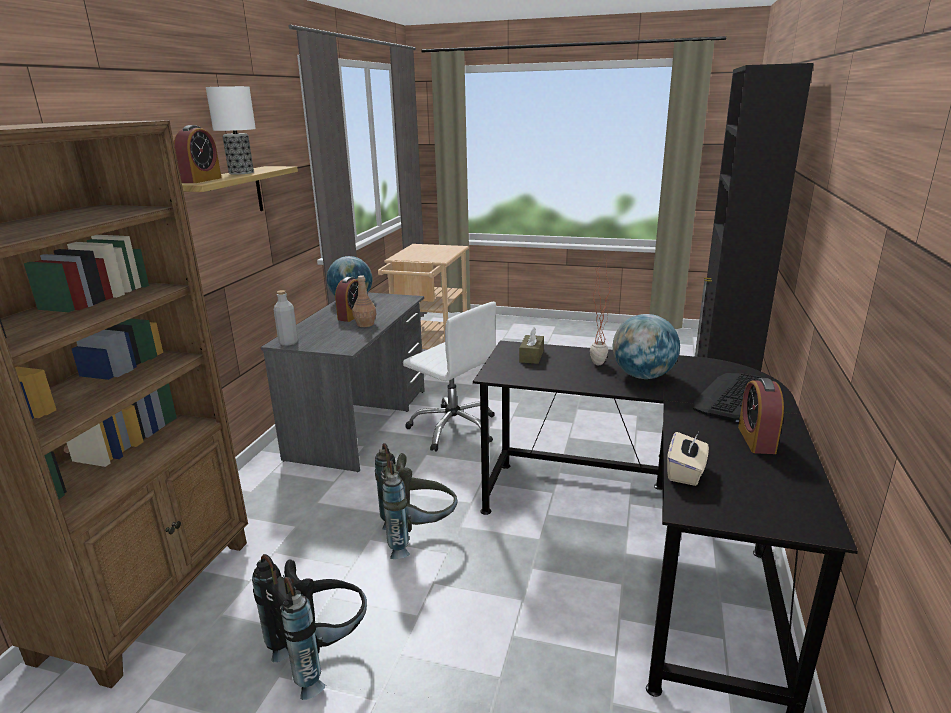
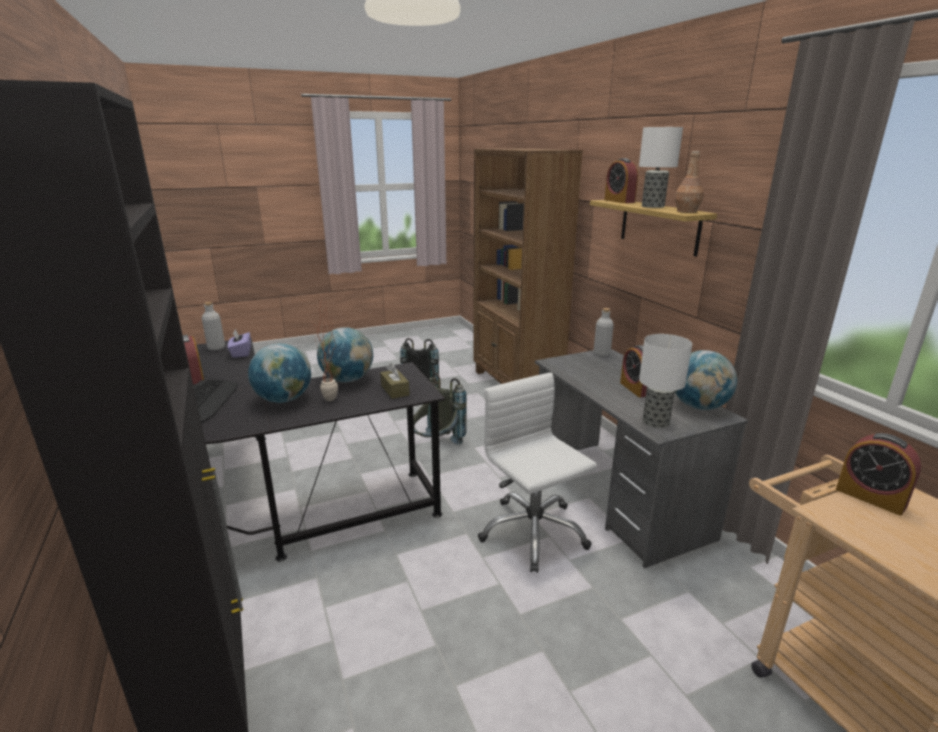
camera: 140 degrees right, 0 degrees up
(365, 324) = (599, 384): brown bottle -> brown bottle (687, 211)
(396, 301) = (656, 422): none -> table lamp
(415, 257) = (870, 497): none -> alarm clock
(454, 428) = (533, 532): white office chair -> white office chair turned 60 degrees clockwise
(564, 379) = (347, 380): none -> globe
(685, 472) = (241, 353): beige tissue box -> purple tissue box
(733, 505) = (216, 348): none -> grey bottle

